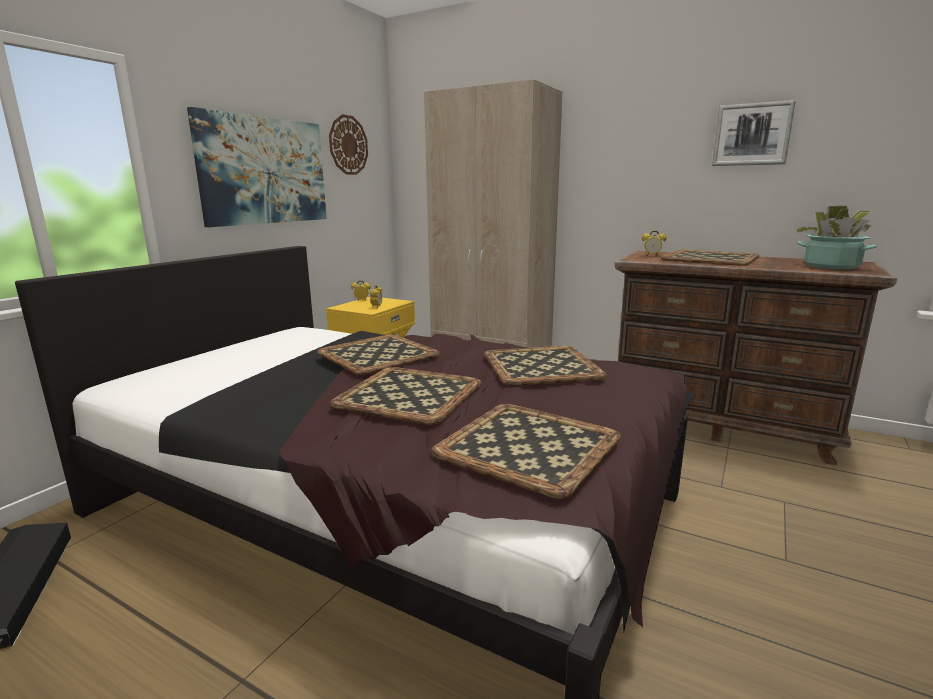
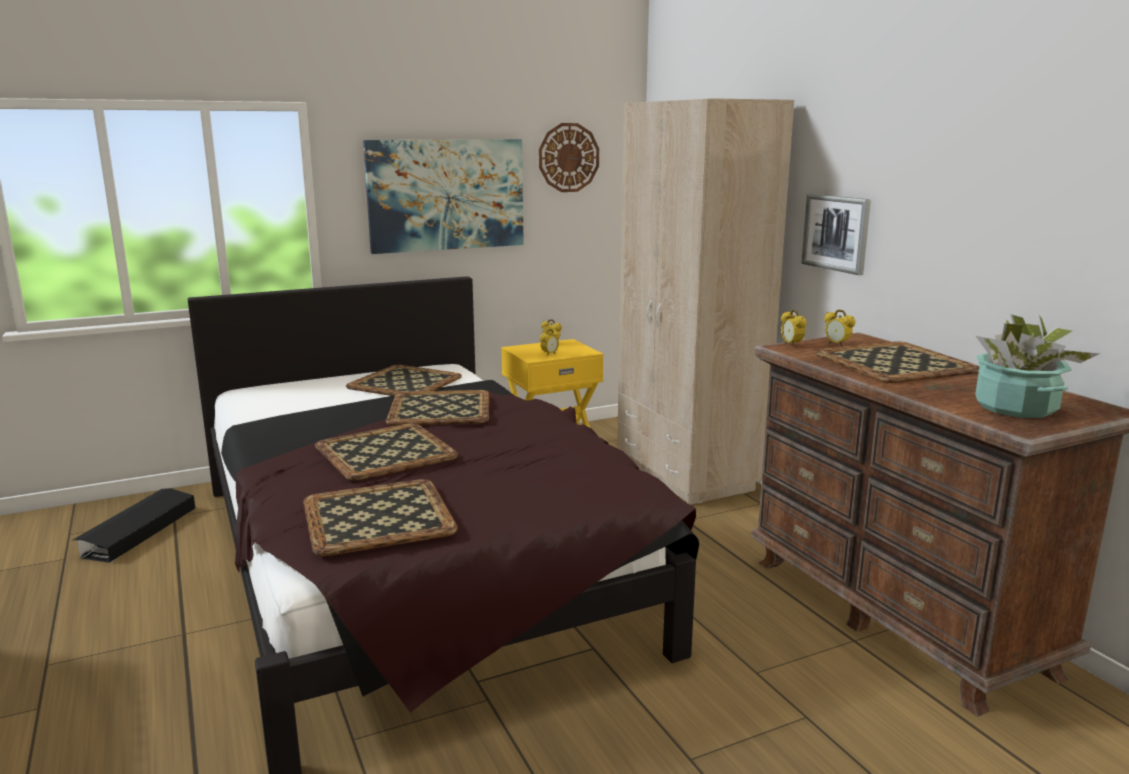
camera: 35 degrees right, 0 degrees up
(542, 365) = (551, 456): tray -> tray (406, 382)
(632, 258) = (791, 344): none -> alarm clock
(752, 134) = (1002, 182): picture -> picture (836, 233)

